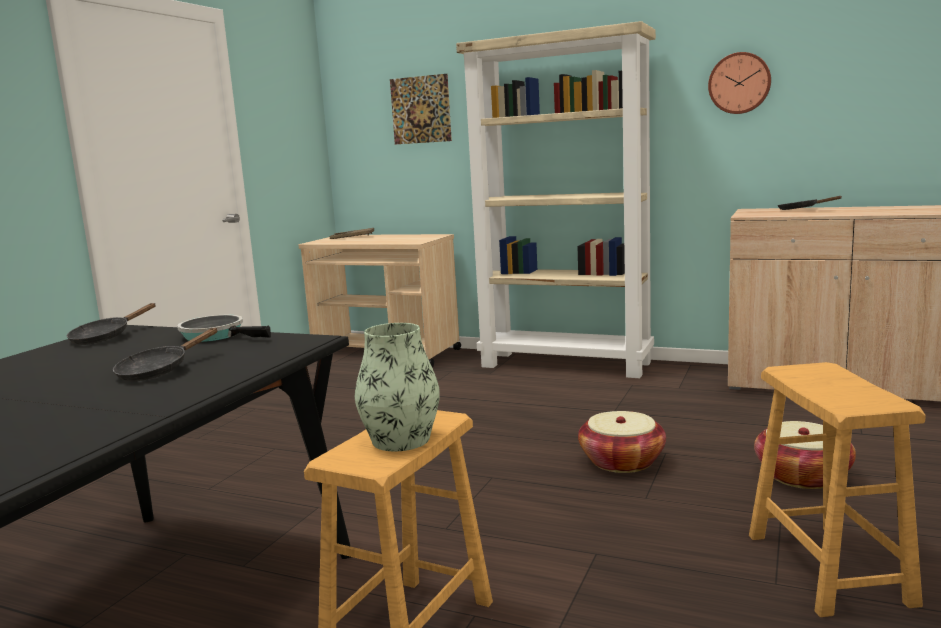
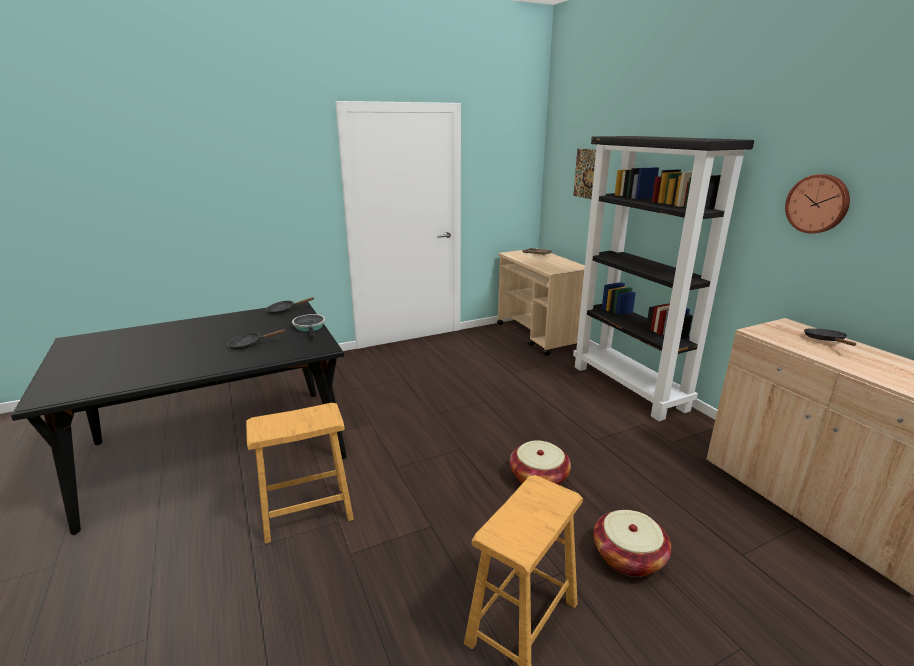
camera: 40 degrees right, 10 degrees up
(400, 440) = (293, 424): vase -> none
(567, 364) = (629, 387): beige bookcase -> black bookcase

